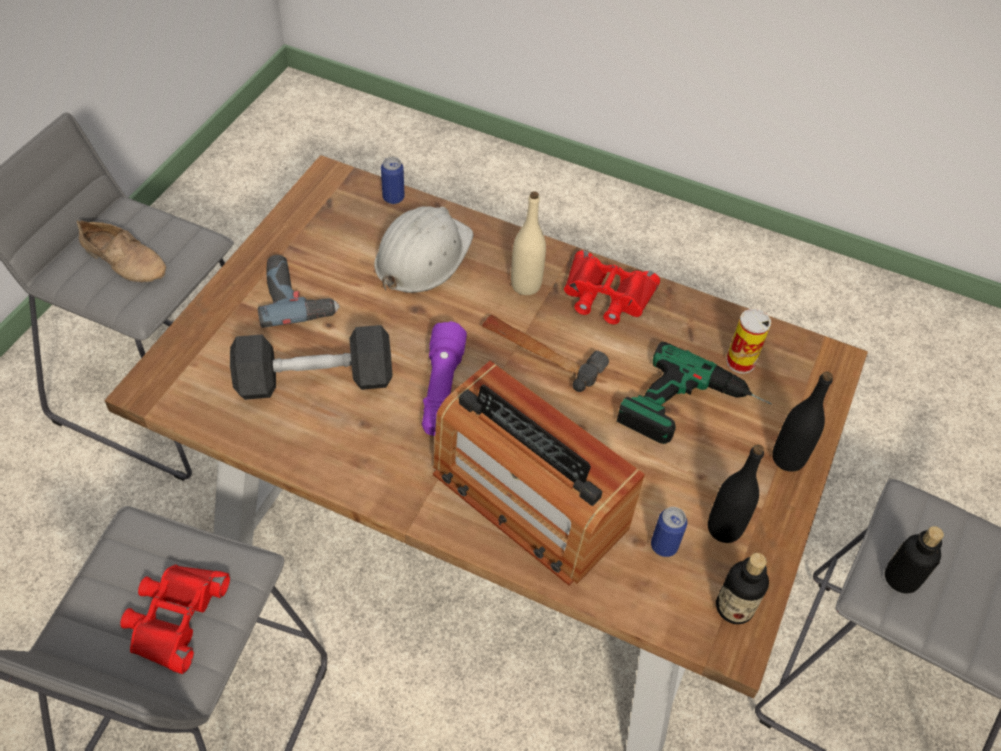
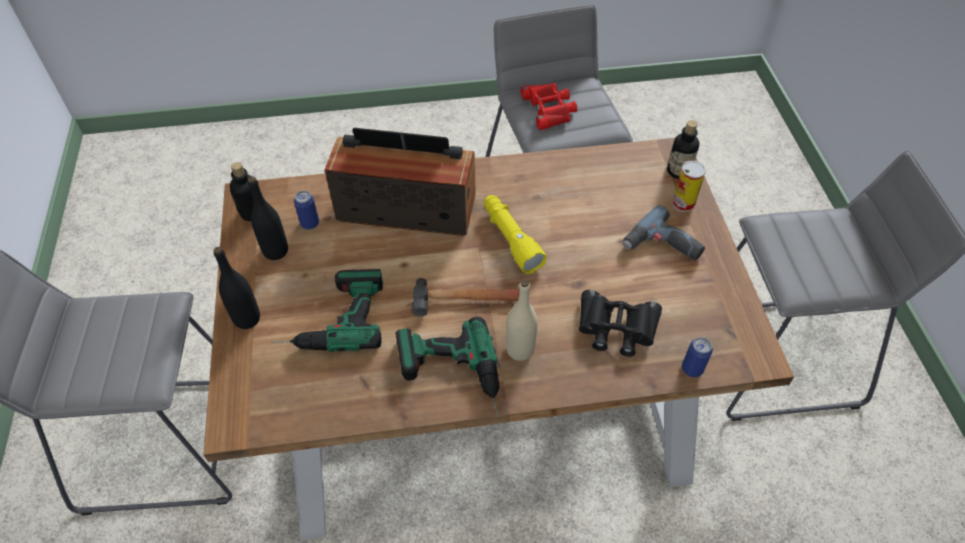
camera: 150 degrees right, 0 degrees up
(125, 259) = (818, 249): beige shoe -> none
(315, 380) = (591, 204): grey dumbbell -> none
(422, 256) = (616, 328): white hard hat -> black binoculars
(441, 390) = (510, 239): purple flashlight -> yellow flashlight
(606, 296) = (451, 378): red binoculars -> power drill
(740, 361) = (312, 379): can -> can (683, 203)
(901, 578) = (148, 324): bottle -> bottle (678, 171)

